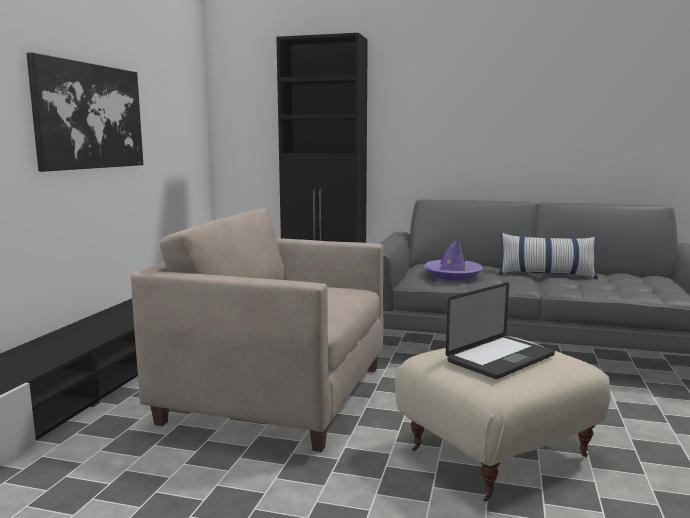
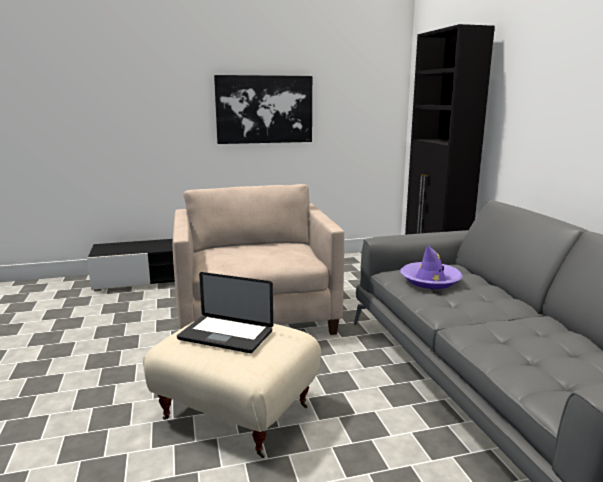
camera: 60 degrees right, 5 degrees up
(546, 274) = (522, 317): pillow -> none

